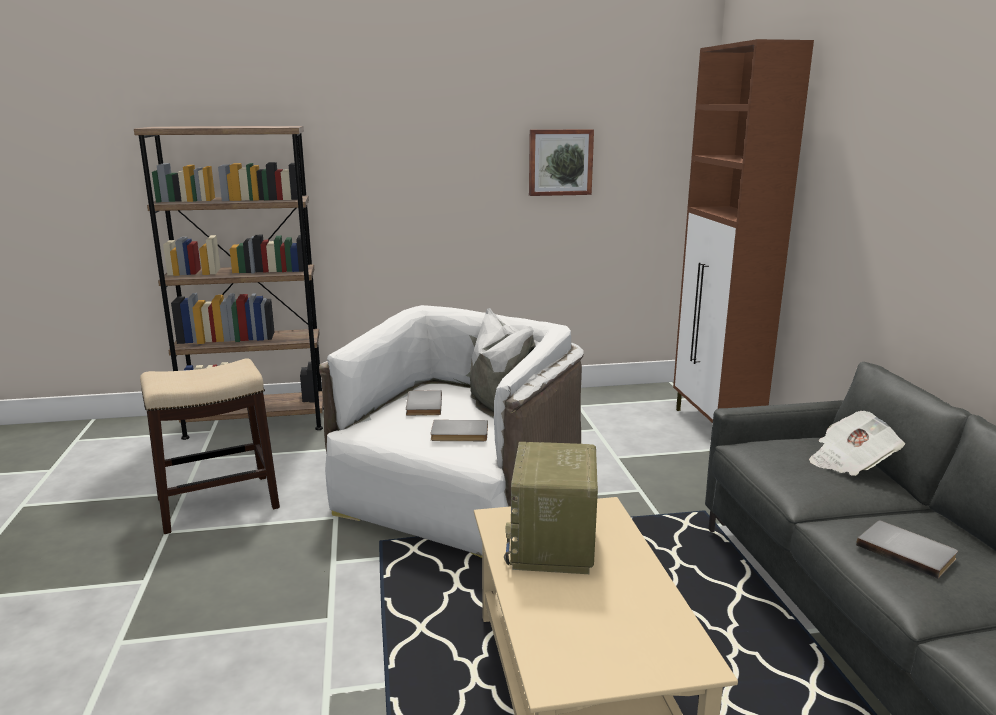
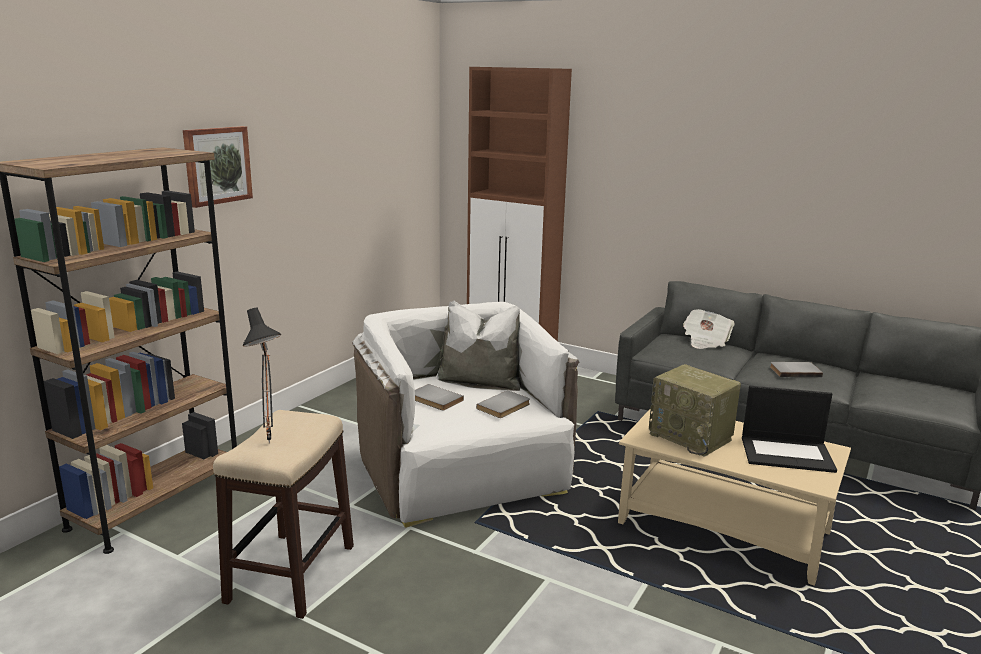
camera: 50 degrees left, 0 degrees up
(188, 375) = (272, 442): none -> black table lamp
(560, 162) = (357, 164): picture -> picture (217, 165)
(618, 627) = (787, 453): none -> laptop

